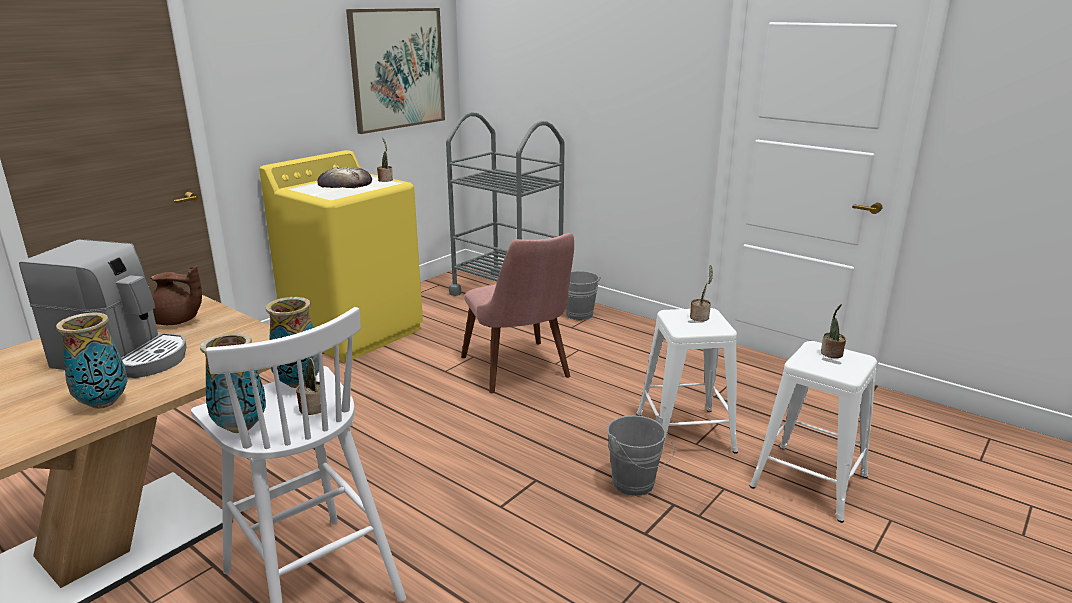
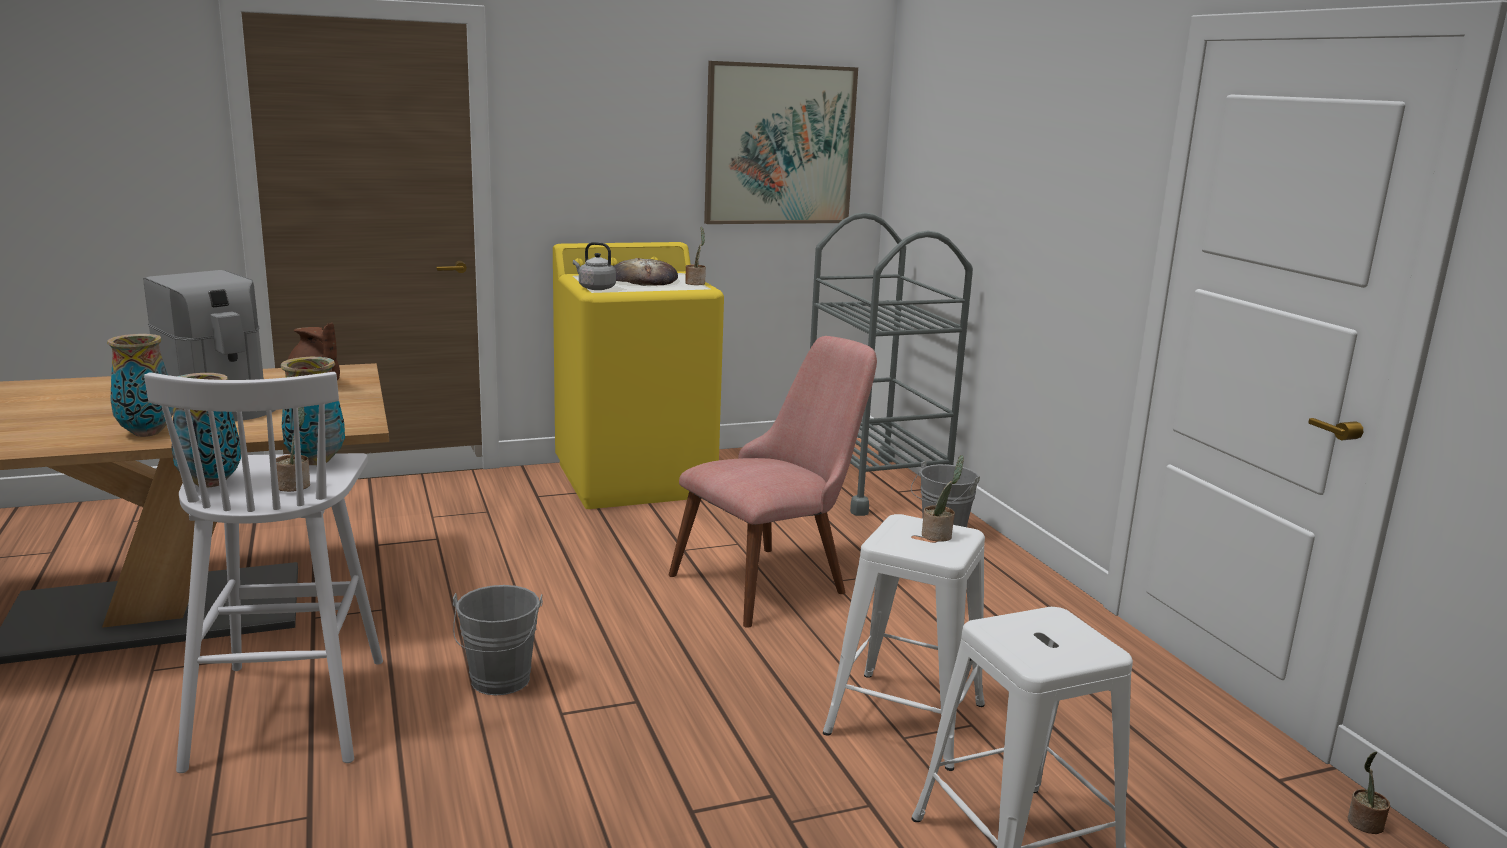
camera: 30 degrees right, 5 degrees down
(326, 196) = (595, 288): none -> grey kettle
(521, 372) = (774, 578): pink chair -> pink chair turned 135 degrees counterclockwise
(636, 486) = (752, 755): grey bucket -> grey bucket (499, 683)
(831, 354) = (1060, 632): potted plant -> potted plant (1364, 824)

